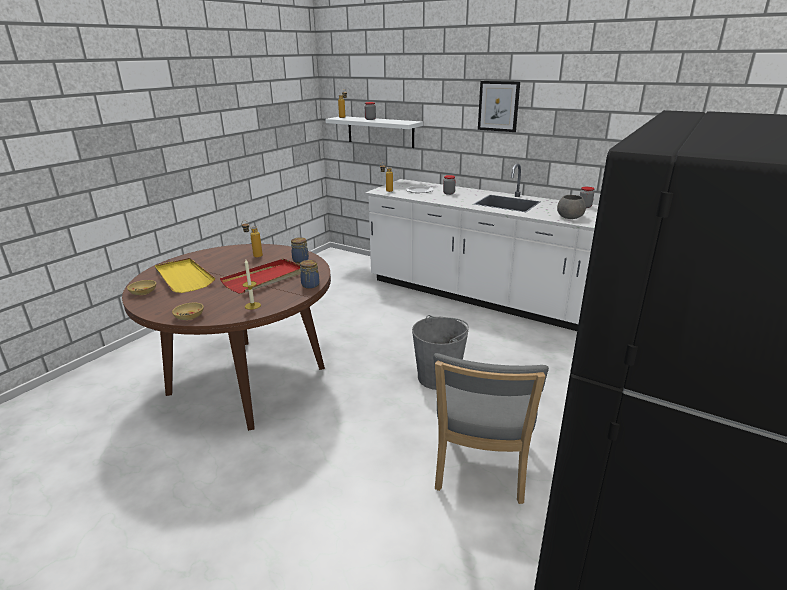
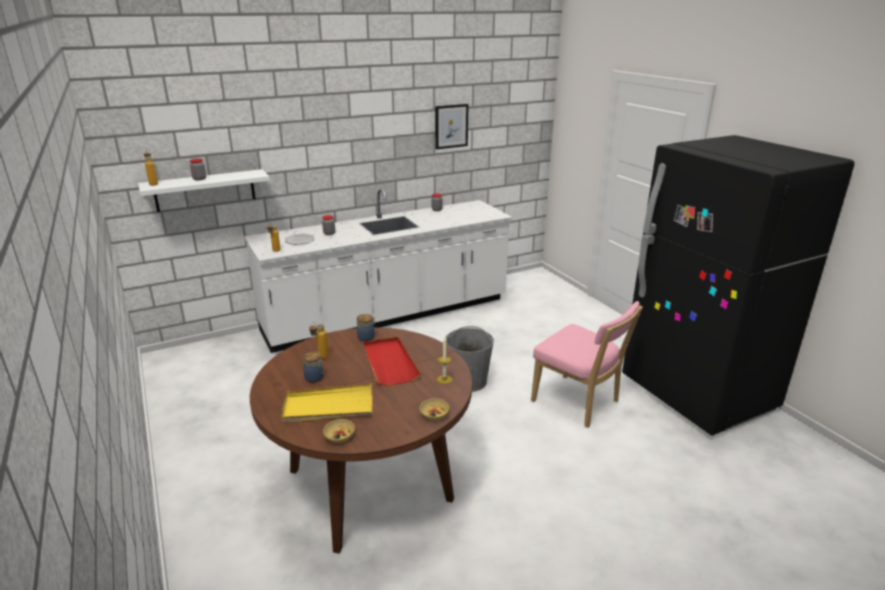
camera: 60 degrees left, 0 degrees up
(310, 285) = (431, 345): jar -> jar (315, 378)
(480, 468) = (578, 403): grey chair -> pink chair
(498, 106) = (344, 141): picture -> picture (451, 126)
(569, 217) = (451, 220): grey bowl -> none

